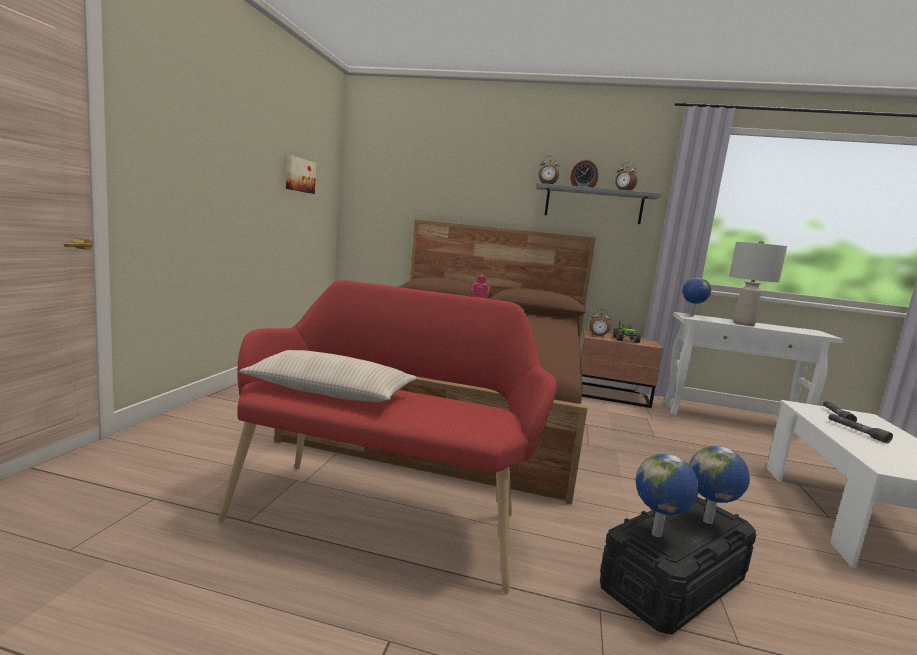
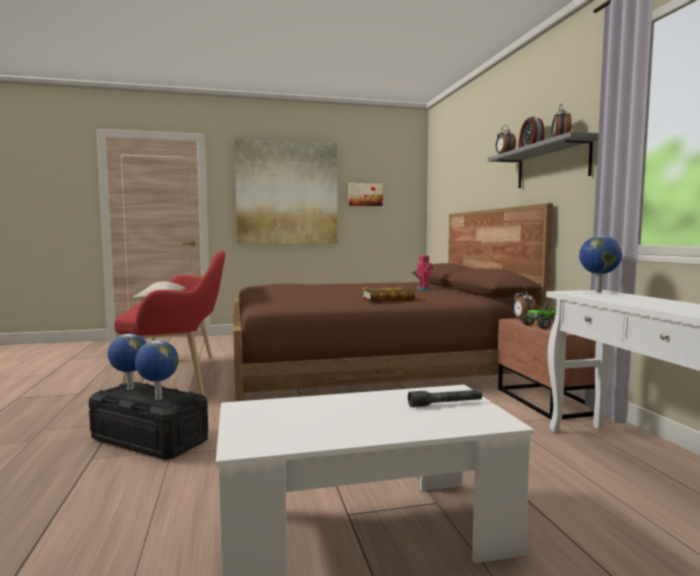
camera: 65 degrees right, 5 degrees down
(225, 157) = (287, 193): none -> picture
(549, 332) = (387, 298): none -> book
(743, 324) = (628, 301): grey table lamp -> none
(856, 431) = (377, 407): grey flashlight -> none

